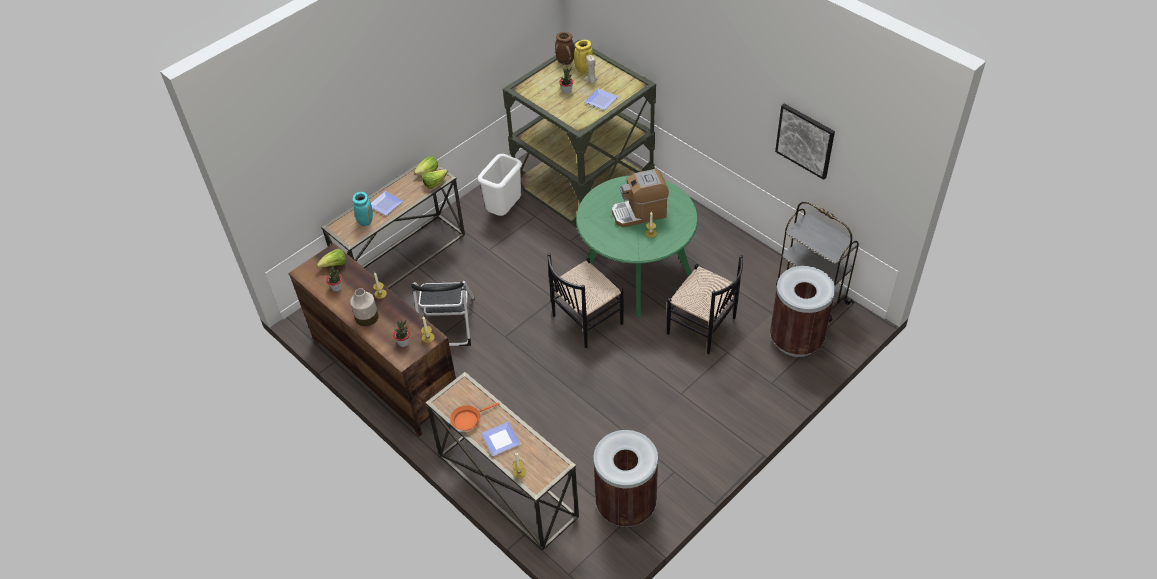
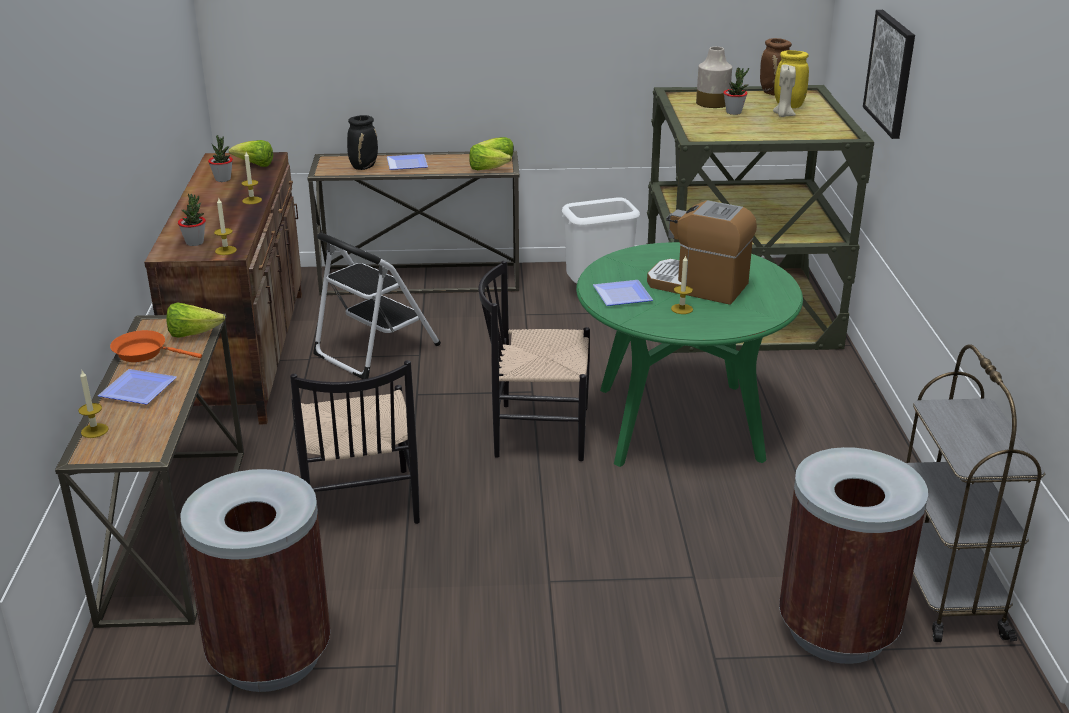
camera: 40 degrees right, 20 degrees down
(365, 221) = (364, 167): turquoise vase -> black vase
(367, 317) = (203, 209): beige vase -> beige vase (712, 103)
(471, 393) = (193, 334): none -> lettuce
(601, 100) = (768, 131): plate -> plate (623, 294)
(704, 327) = (697, 528): black chair -> black chair (359, 507)
(805, 140) = (1020, 221): picture -> picture (891, 73)

